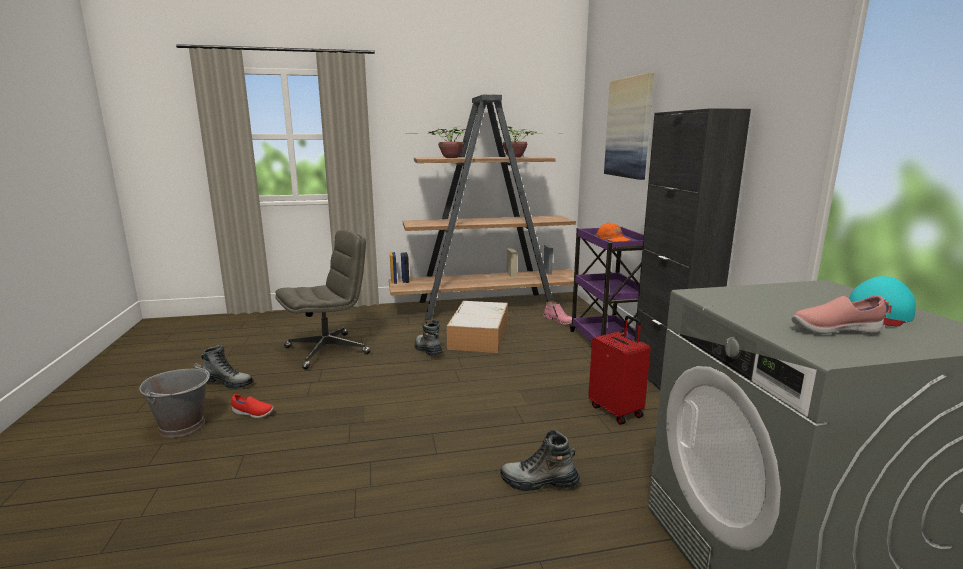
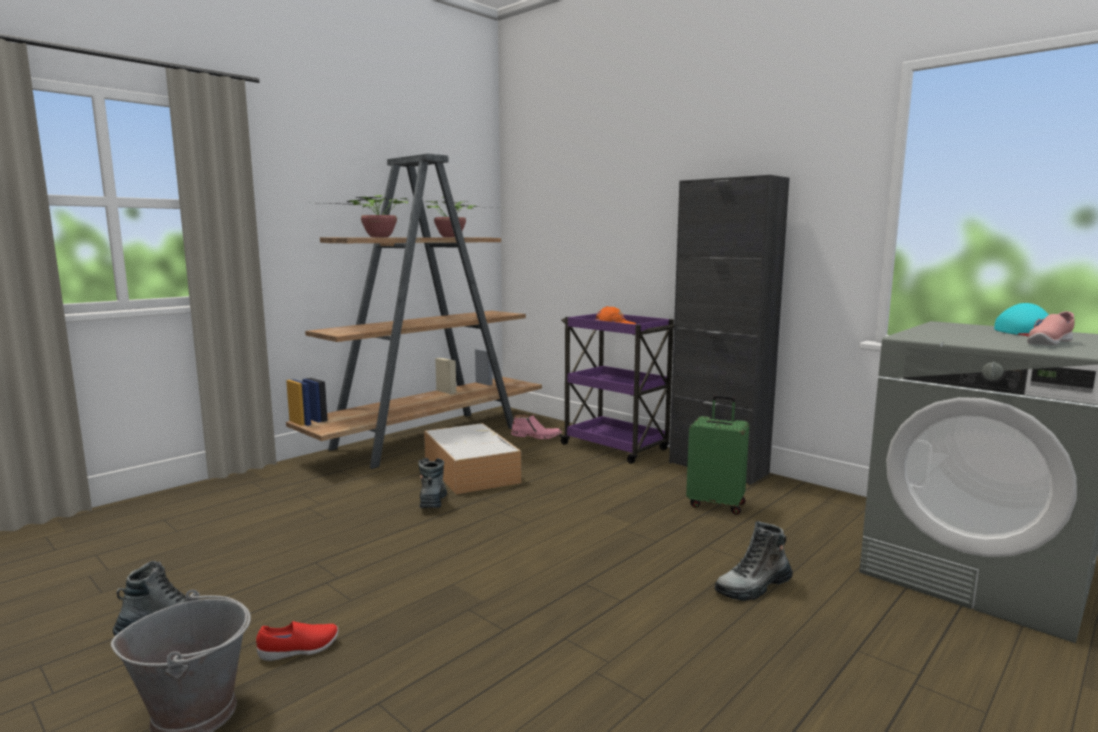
camera: 35 degrees left, 5 degrees down
(328, 350) = (284, 537): grey office chair -> none
(428, 350) = (432, 501): boot -> boot turned 60 degrees clockwise
(617, 411) = (716, 504): red suitcase -> green suitcase
(629, 128) = (596, 201): picture -> none

